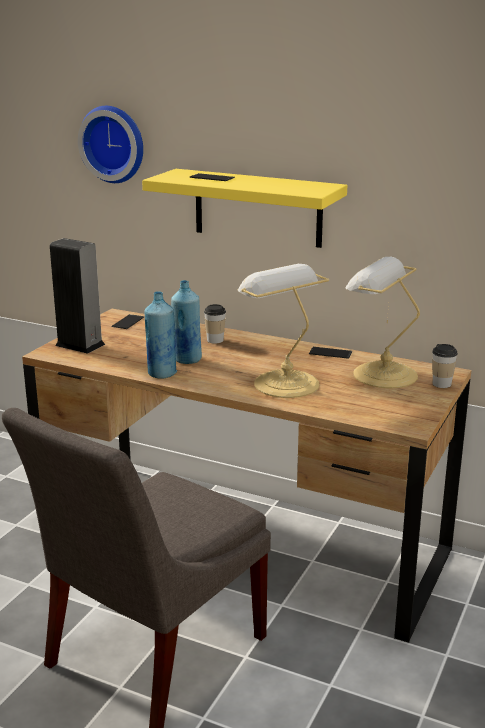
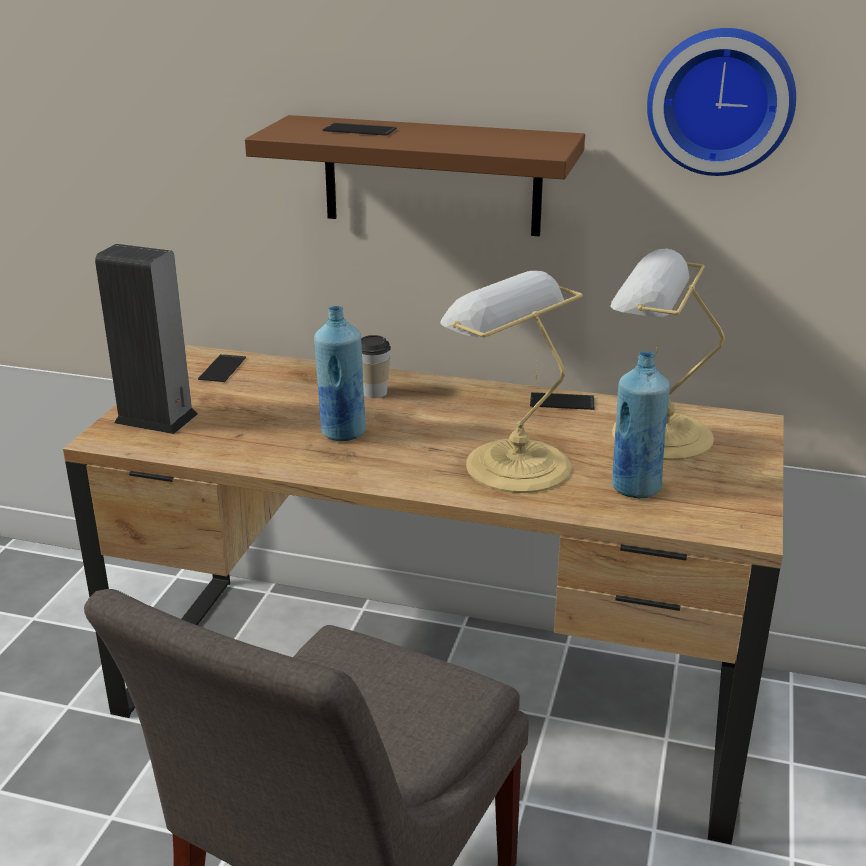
camera: 10 degrees left, 5 degrees up
(114, 143) = (178, 76): wall clock -> wall clock (721, 101)
(162, 373) = (310, 463): blue bottle -> blue bottle (635, 487)
(257, 208) = (431, 176): yellow shelf -> brown shelf
(441, 384) = (753, 445): cup -> none

